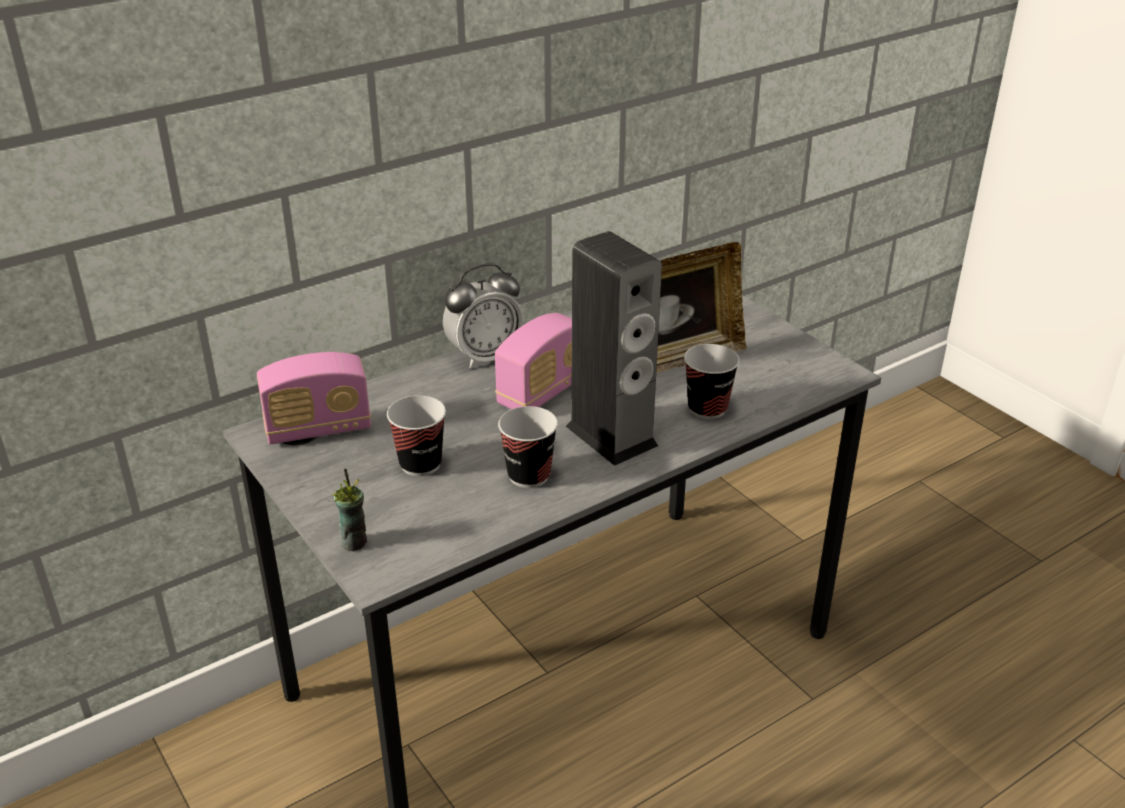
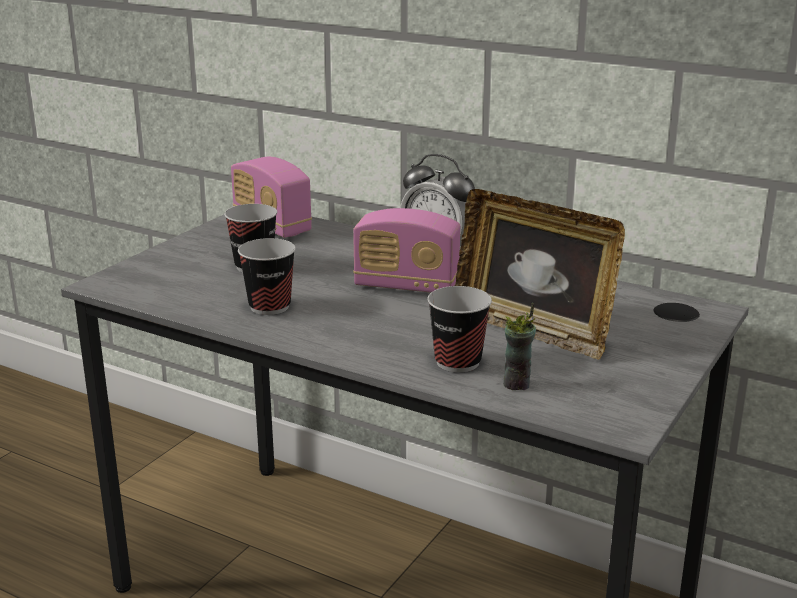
camera: 65 degrees right, 10 degrees down
(354, 542) = (138, 268): cup -> cup (517, 384)
(611, 436) = (362, 327): speaker -> none

